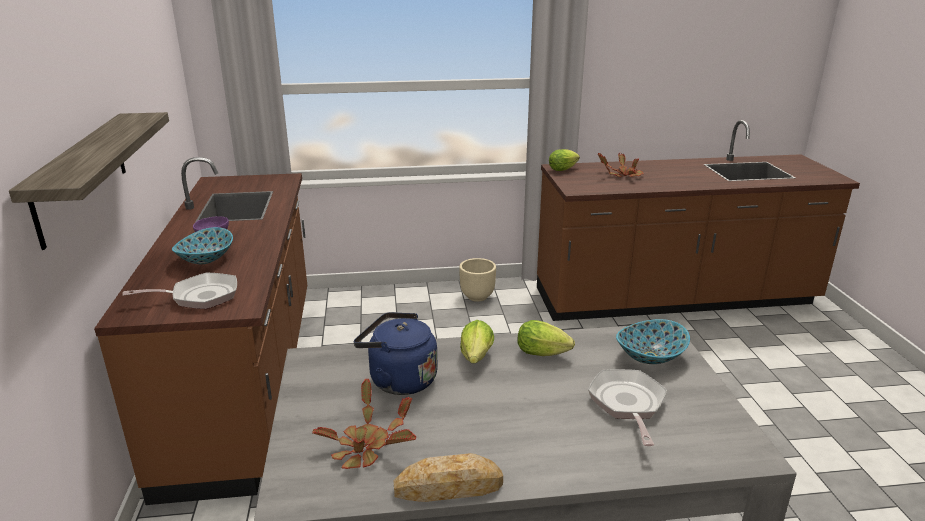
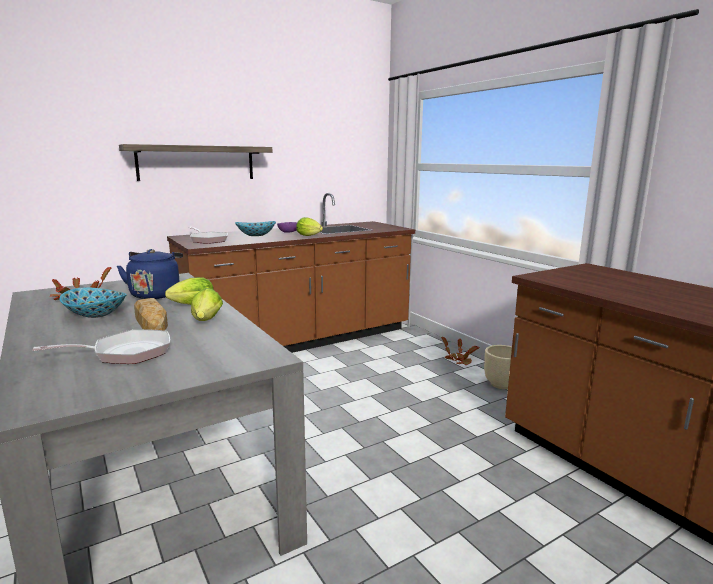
camera: 65 degrees right, 10 degrees down
(448, 486) = (28, 318): bread -> bread (151, 321)
(564, 169) = (592, 269): lettuce -> lettuce (310, 236)
(622, 175) = (637, 286): potted plant -> potted plant (458, 360)
(649, 356) = (218, 355): bowl -> bowl (96, 314)

